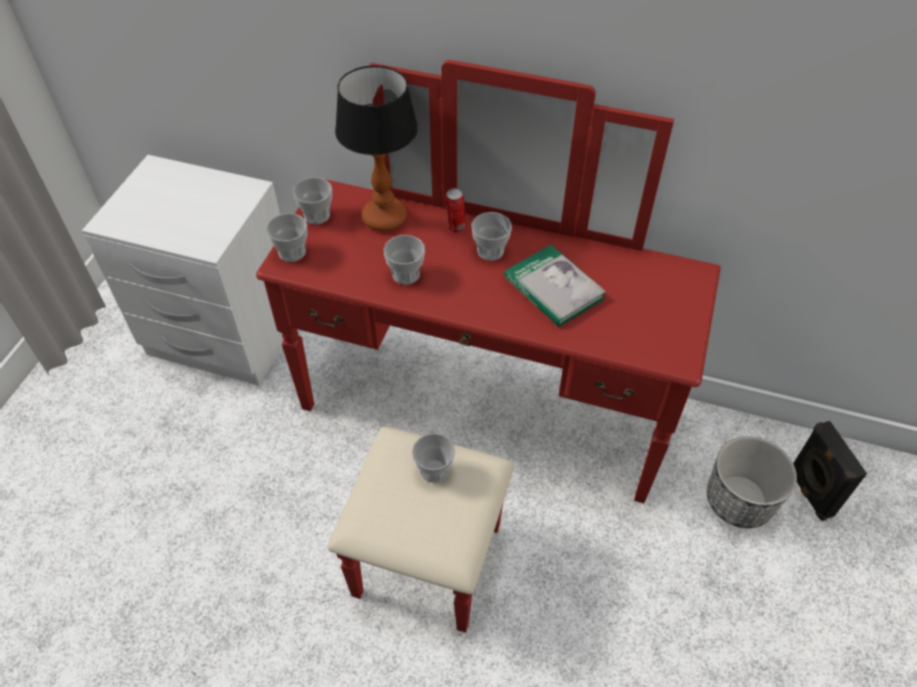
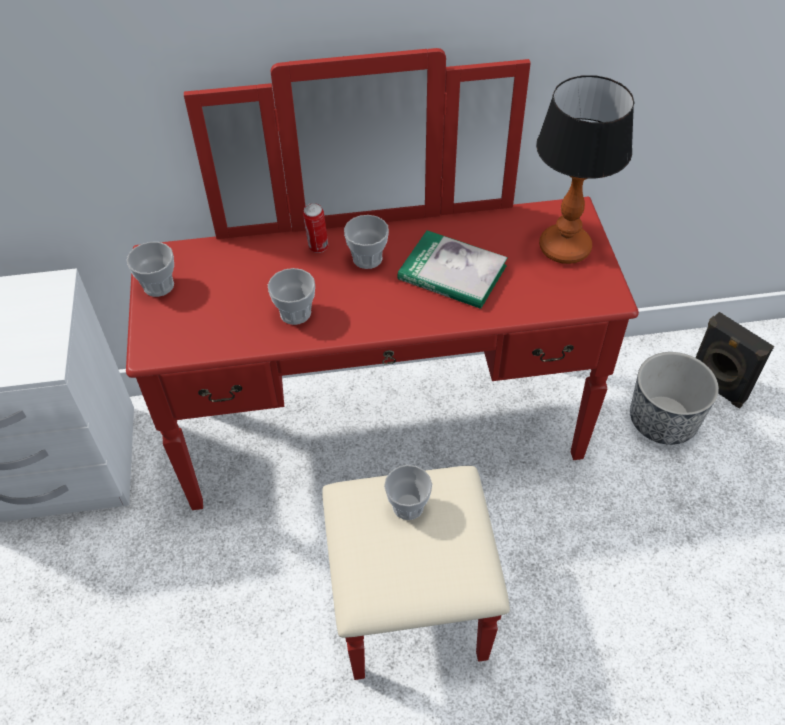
camera: 25 degrees left, 0 degrees up
(292, 252) = (155, 334): cup -> none
(385, 218) = (237, 262): table lamp -> table lamp (565, 247)

